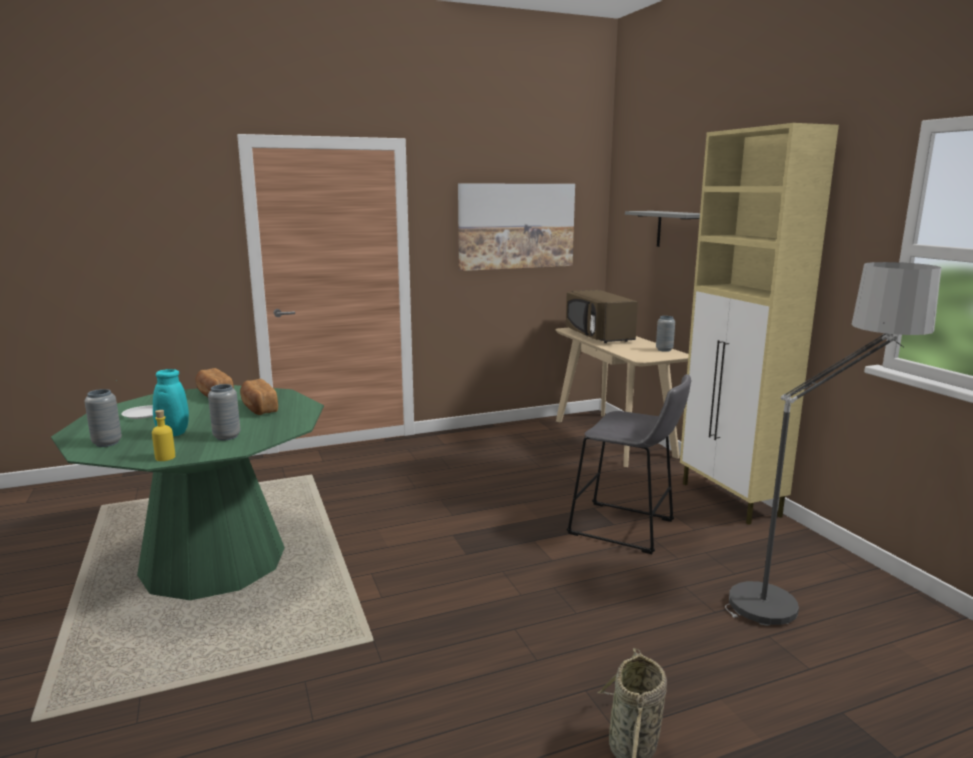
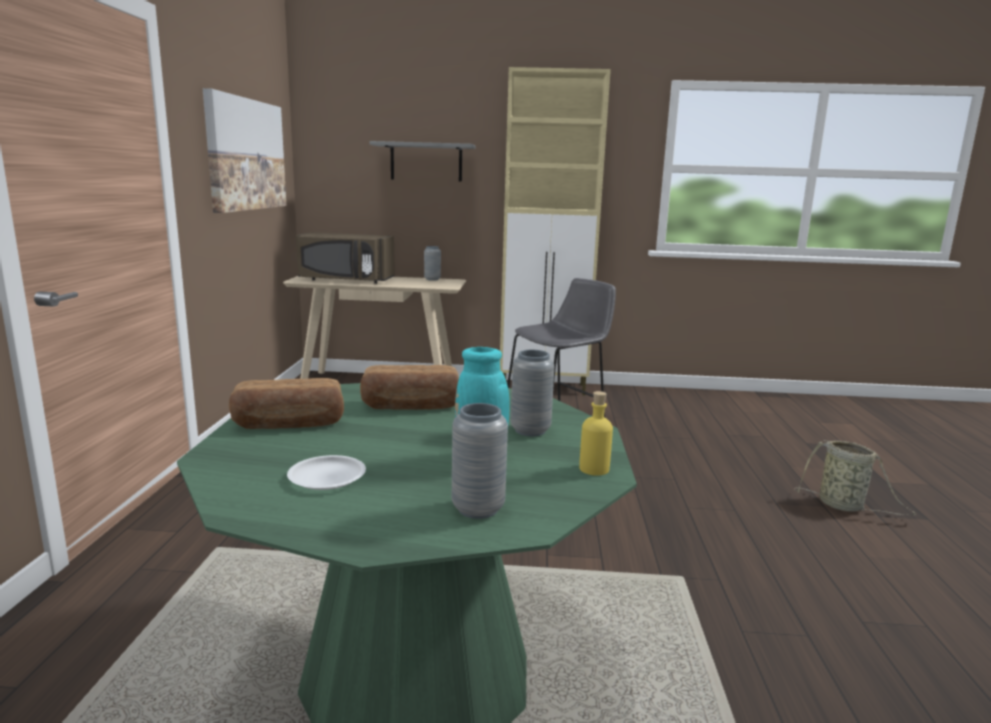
camera: 65 degrees left, 0 degrees up
(803, 597) = (687, 412): floor lamp -> none

